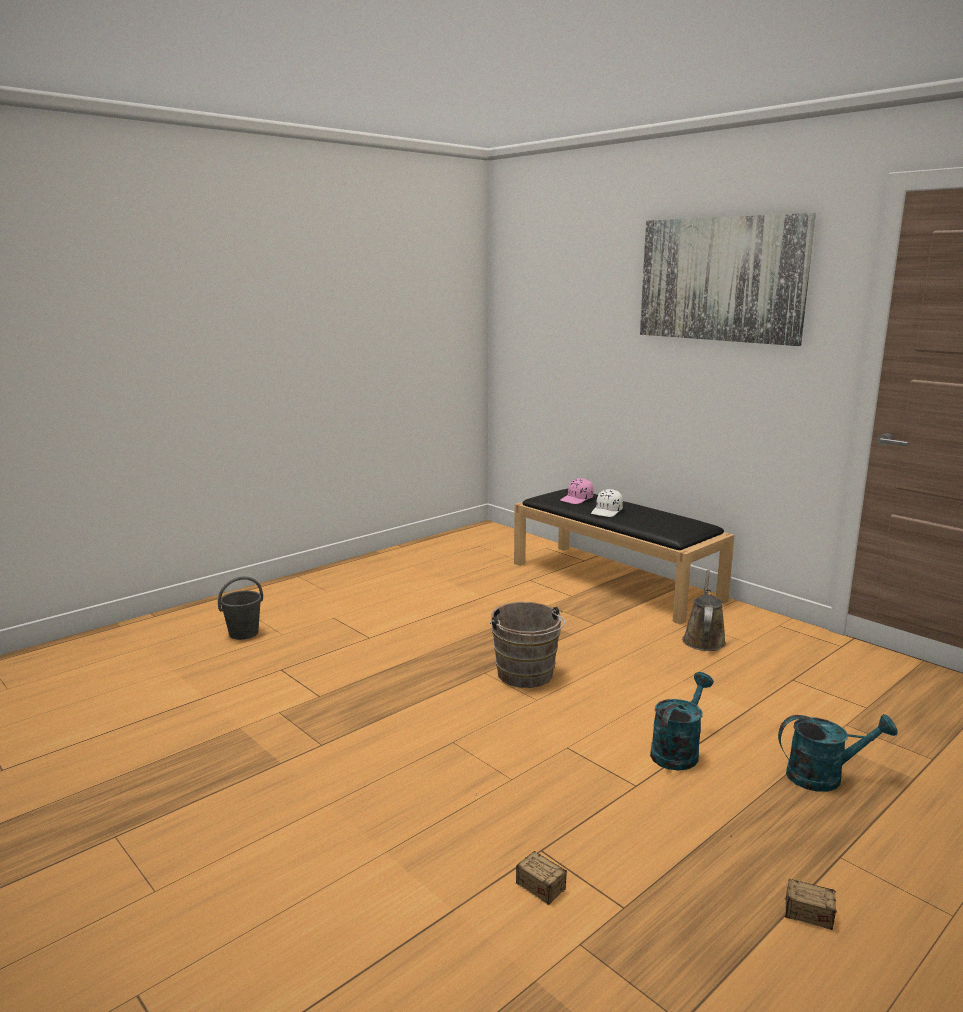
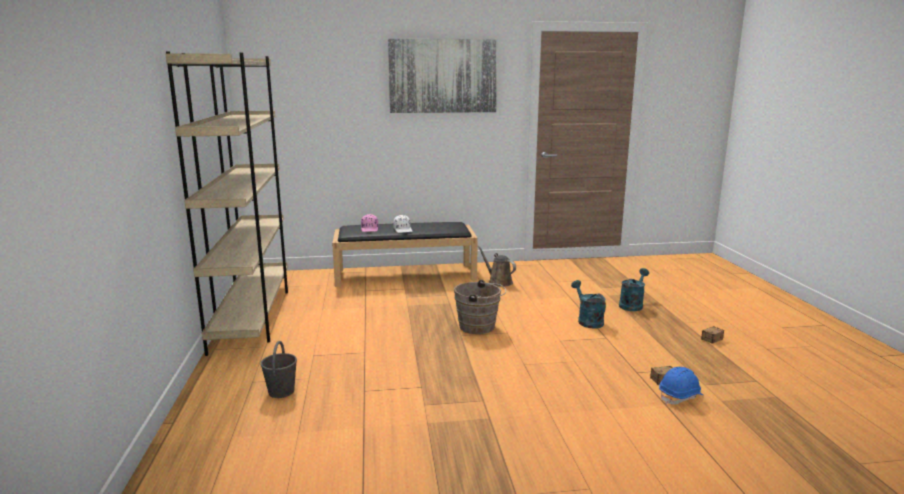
camera: 55 degrees left, 0 degrees up
(386, 561) = (252, 316): none -> beige bookcase
(499, 921) = (680, 396): none -> blue hard hat

